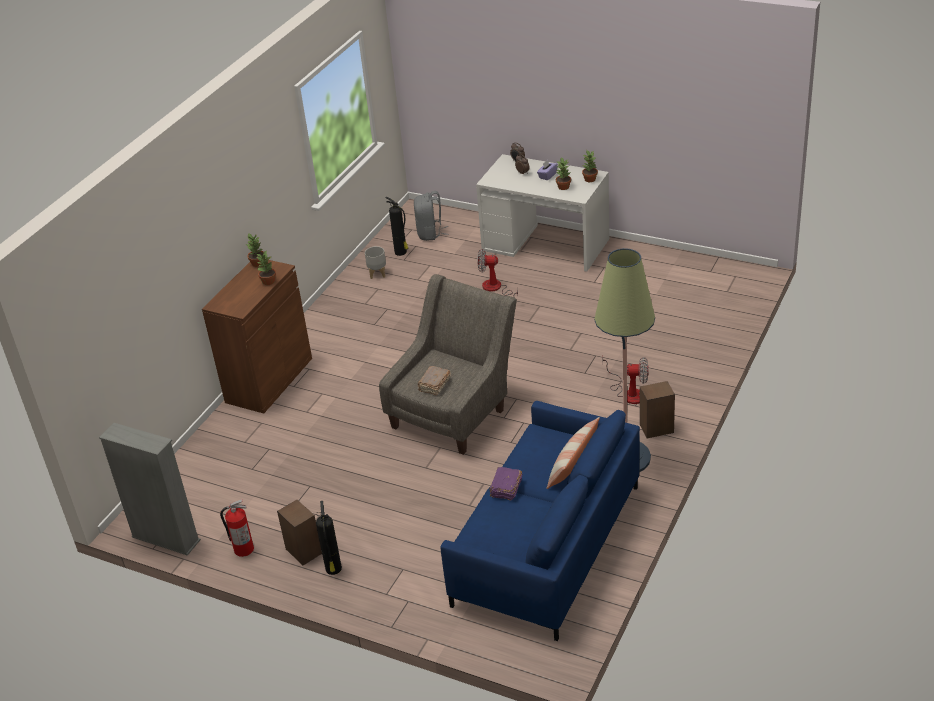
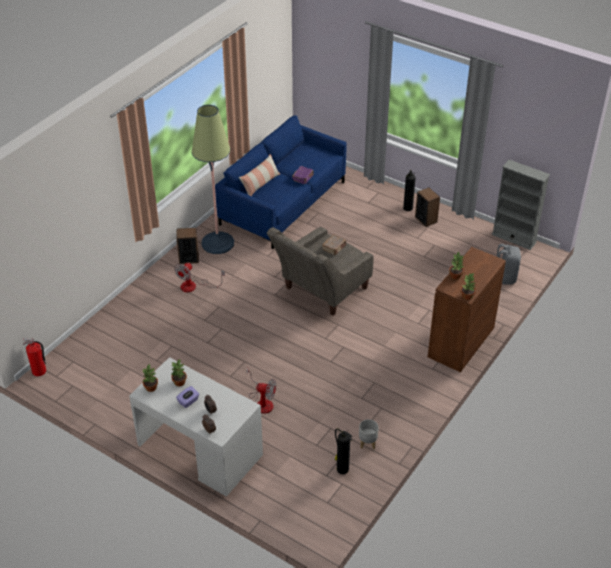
camera: 175 degrees left, 5 degrees up
(243, 549) = (463, 225): fire extinguisher -> fire extinguisher (39, 371)
(430, 233) = (308, 491): grey backpack -> grey backpack (505, 276)
(629, 392) = (194, 286): fan -> fan turned 75 degrees counterclockwise

